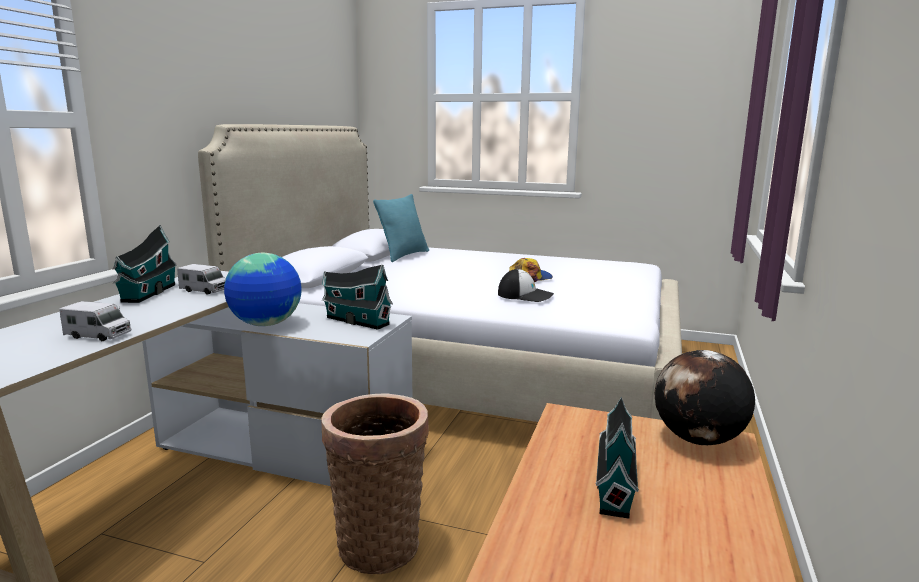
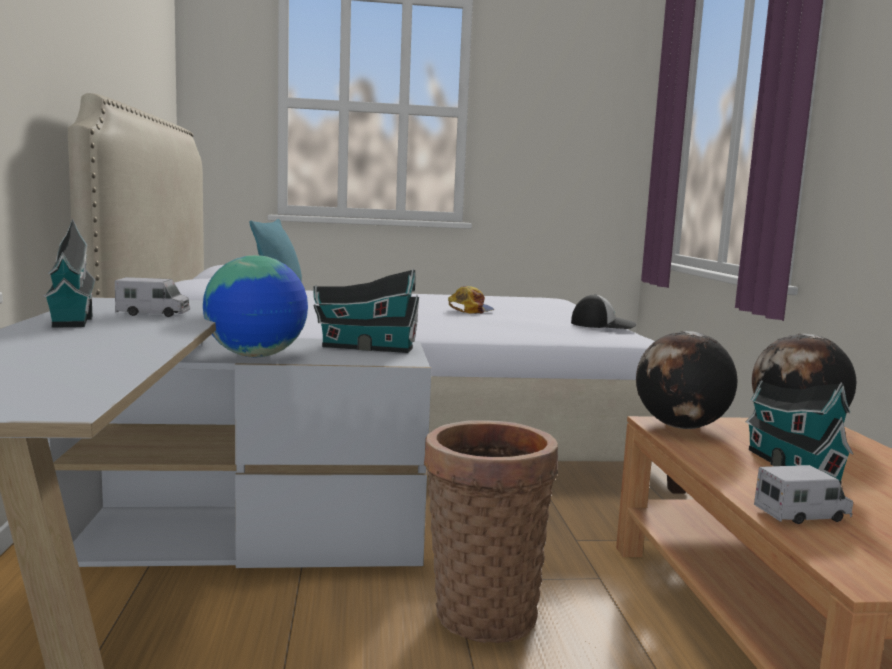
camera: 25 degrees left, 5 degrees down
(98, 335) = (115, 356): toy truck -> toy truck (802, 515)
(525, 295) = (499, 322): cap -> cap (603, 324)
(577, 422) = (680, 427): none -> globe

